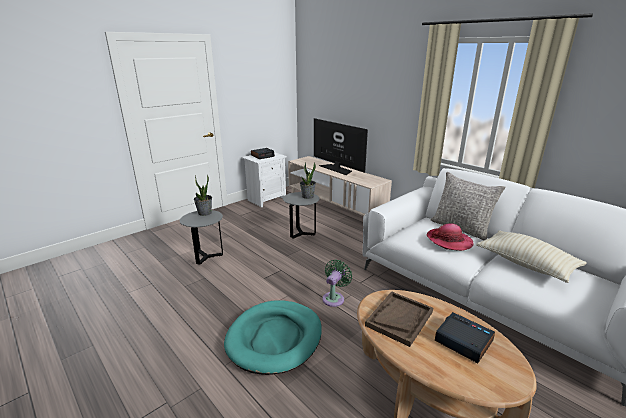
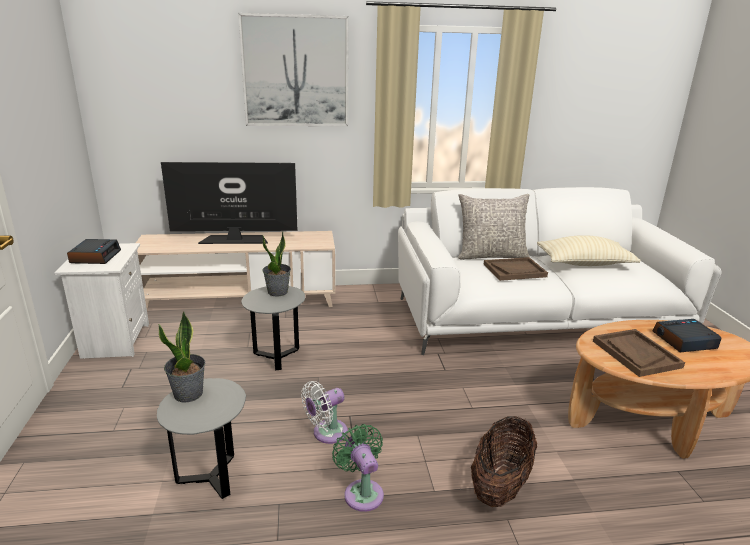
camera: 55 degrees left, 0 degrees up
(261, 269) = (326, 433): none -> white fan
(275, 338) = (500, 485): turquoise dog bed -> basket
(334, 298) = (458, 401): green fan -> green fan (362, 492)
(383, 72) = (295, 71): none -> picture
(449, 241) = (514, 270): hat -> brown tray

